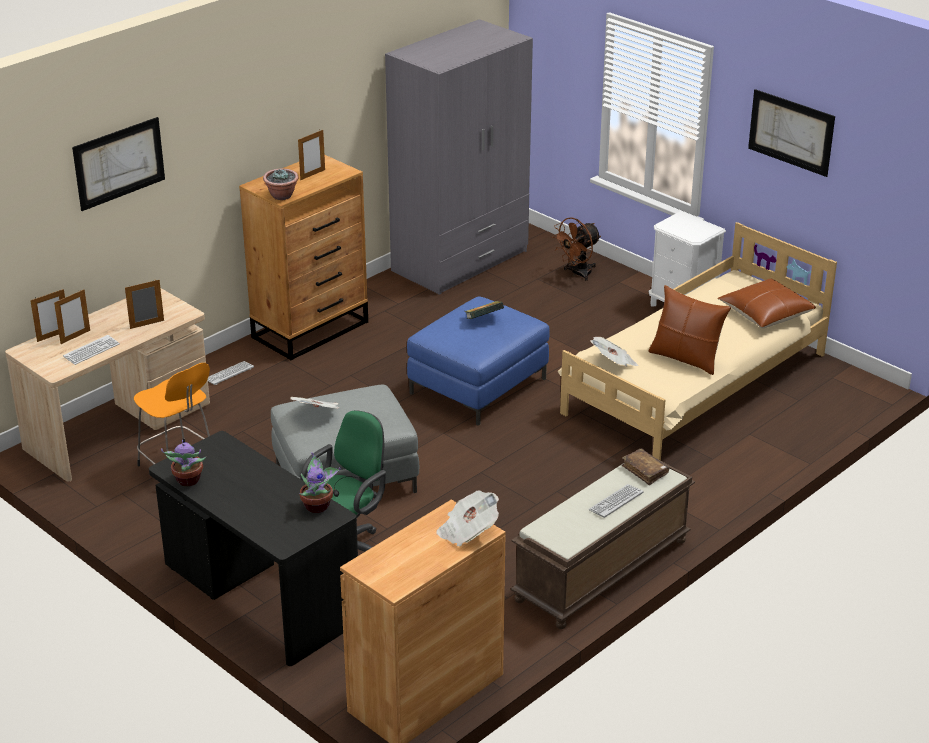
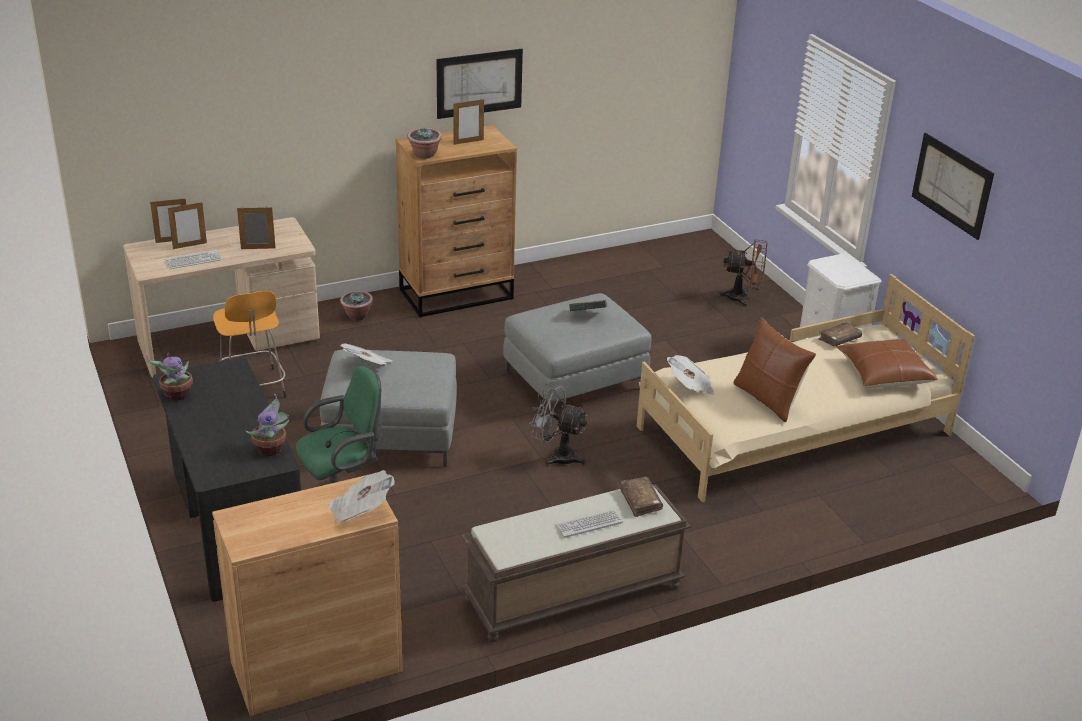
camera: 20 degrees right, 0 degrees up
(119, 163) = (263, 91): picture -> picture (479, 83)
(229, 373) = (357, 316): keyboard -> potted plant
(461, 261) = (638, 263): grey wardrobe -> none
(478, 386) = (574, 381): blue ottoman -> grey ottoman
(508, 457) = (556, 456): none -> grey fan
(577, 274) = (743, 298): brown fan -> brown fan turned 150 degrees counterclockwise
(710, 291) = (839, 339): none -> brown book

